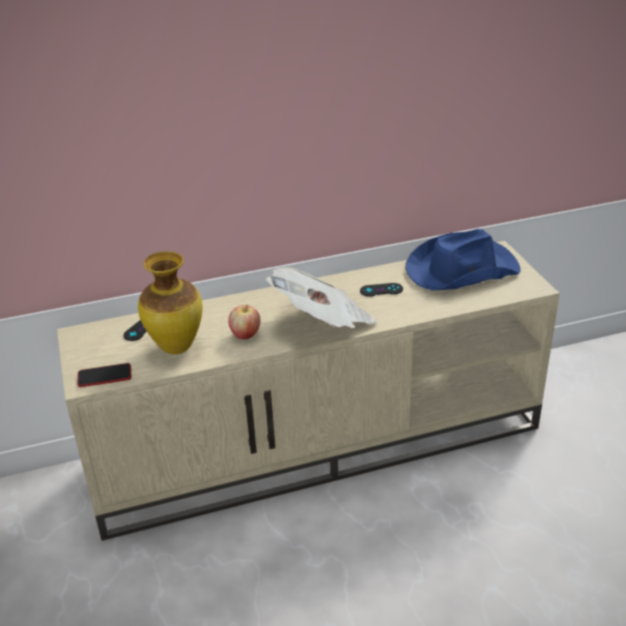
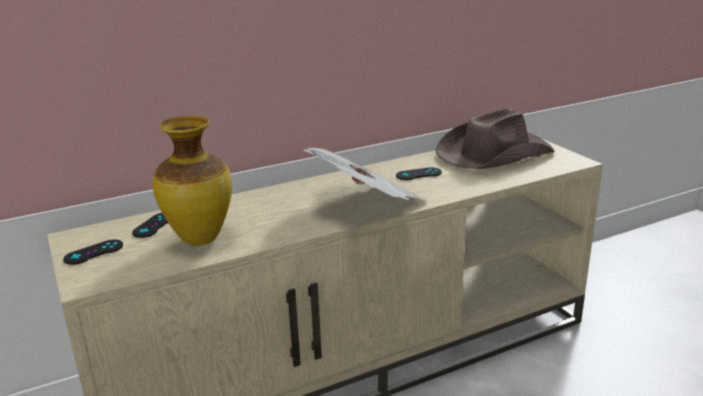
camera: 10 degrees left, 10 degrees down
(92, 352) = (94, 252): none -> black game controller
(104, 376) = (112, 274): phone -> none
(245, 334) = (280, 221): apple -> none
(460, 270) = (493, 154): blue hat -> brown hat

